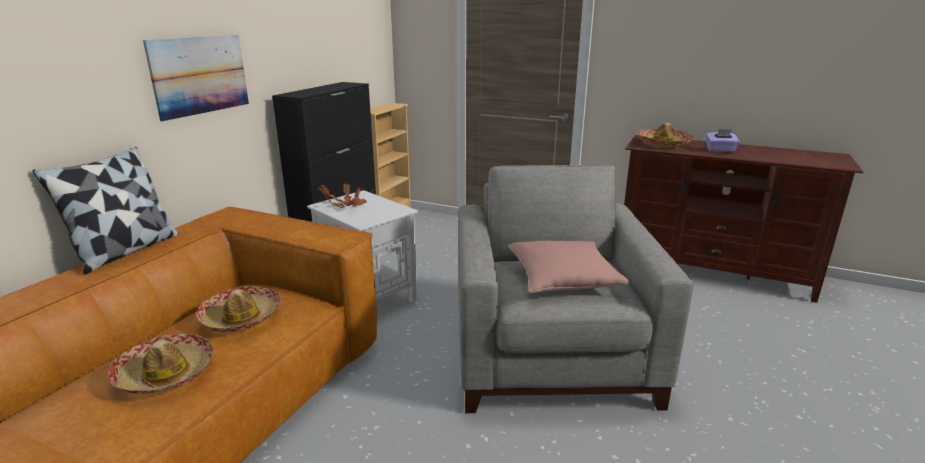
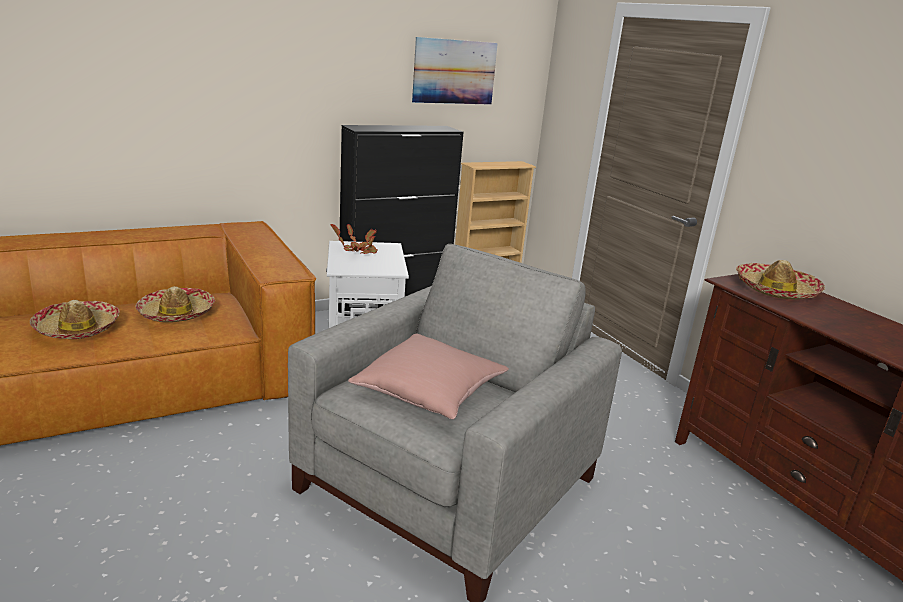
camera: 35 degrees right, 0 degrees up
(126, 251) = (142, 230): pillow -> none
(200, 75) = (261, 93): picture -> picture (454, 72)
(720, 150) = (844, 323): purple tissue box -> none

